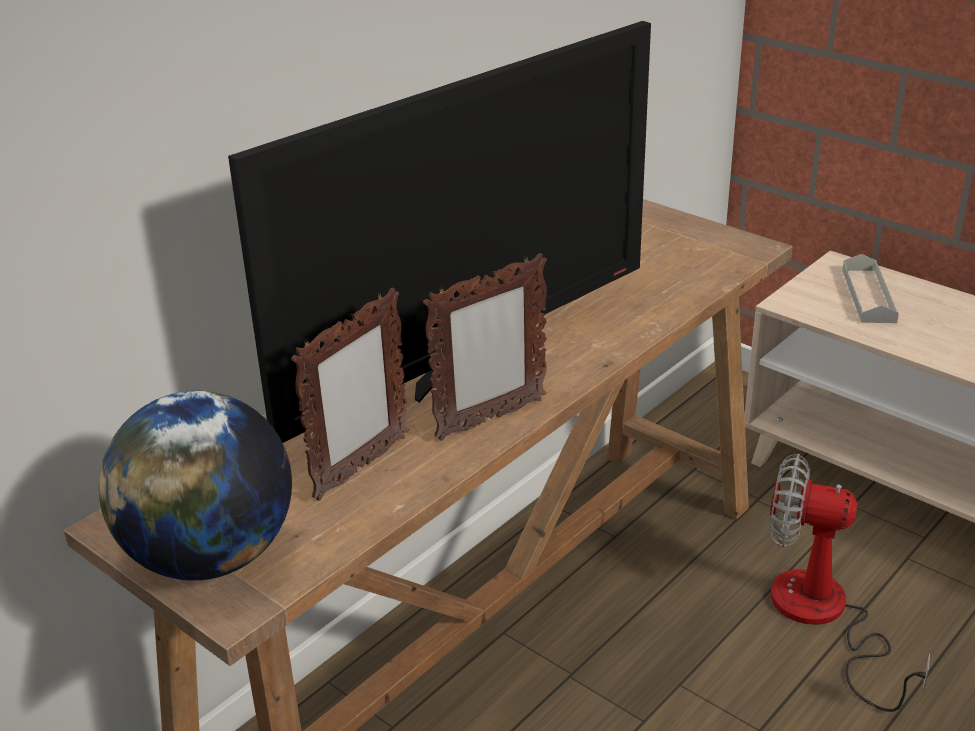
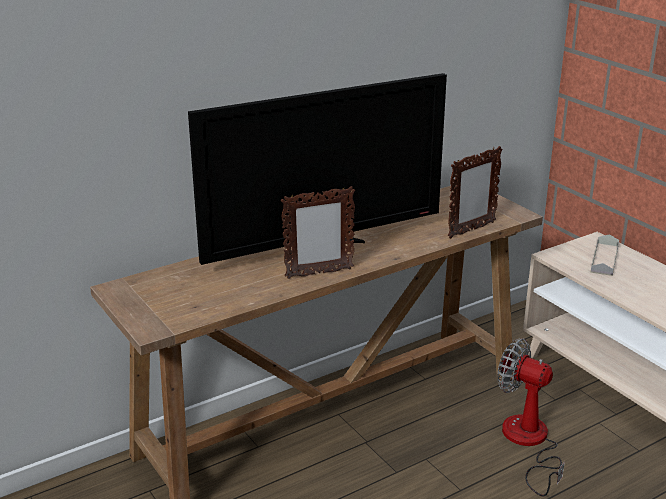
camera: 15 degrees right, 5 degrees down
(210, 557) = (150, 308): globe -> none
(360, 468) = (241, 284): picture frame -> picture frame (471, 230)

